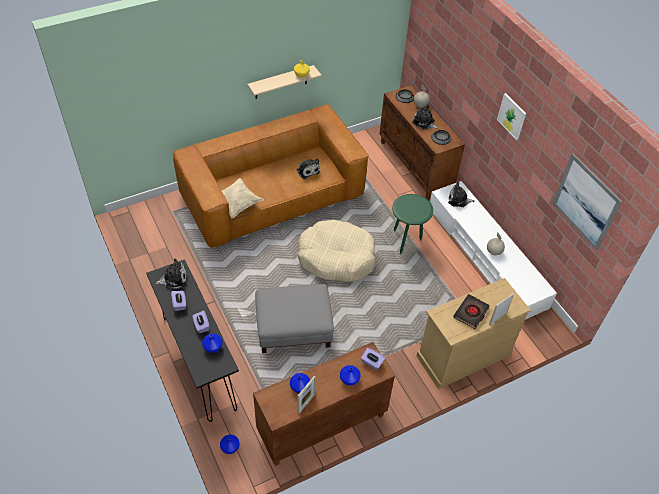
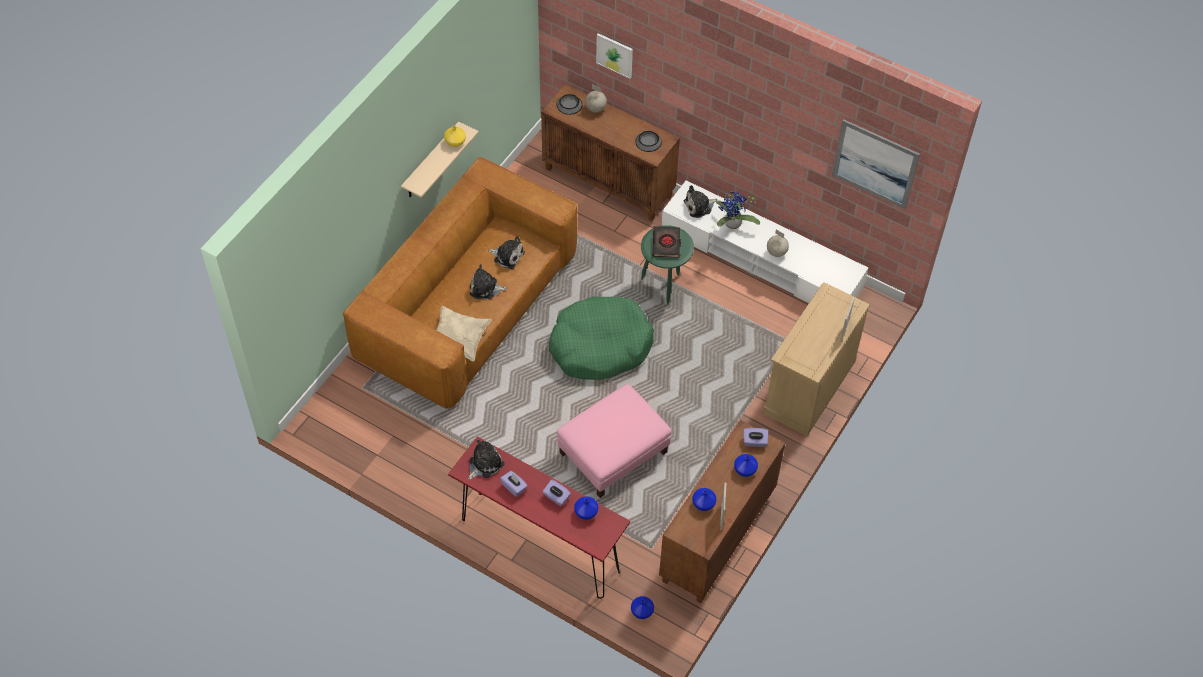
camera: 30 degrees left, 5 degrees up
(199, 362) = (540, 545): black console table -> red console table
(293, 329) = (613, 453): grey ottoman -> pink ottoman
(336, 258) = (600, 346): beige dog bed -> green dog bed
(424, 122) = (616, 130): plush toy -> plush toy (485, 288)
(471, 313) = (815, 338): black book -> black book (666, 244)
(473, 221) = (732, 225): none -> potted plant
(511, 116) = (745, 95): picture -> picture (614, 55)

